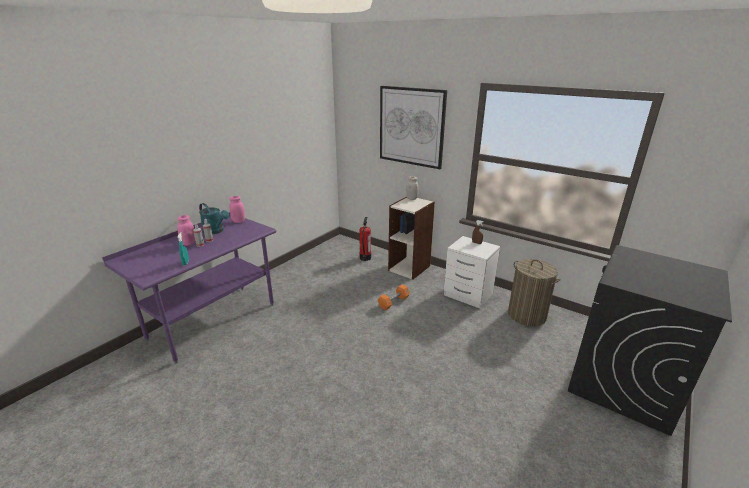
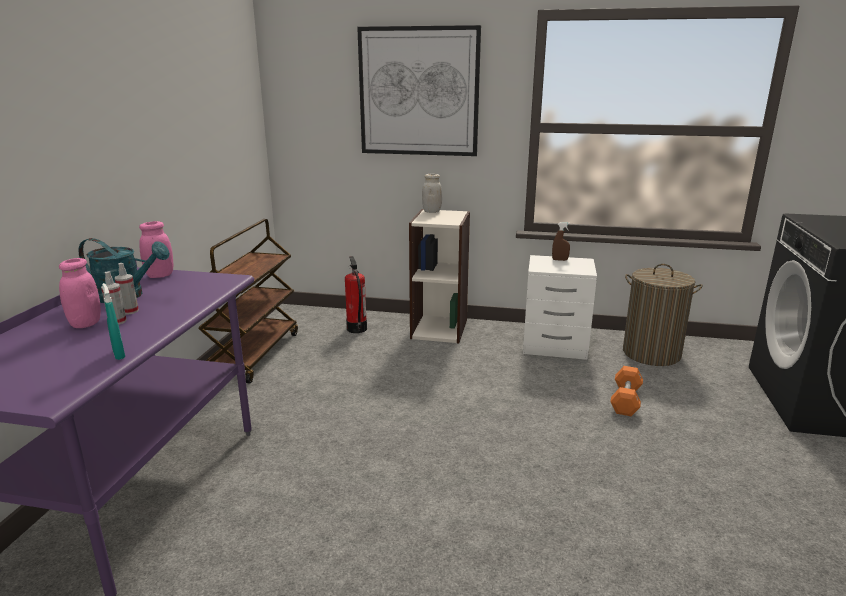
camera: 25 degrees left, 5 degrees down
(305, 261) = (254, 354): none -> brown cart
(393, 302) = (459, 380): orange dumbbell -> orange dumbbell (625, 400)

